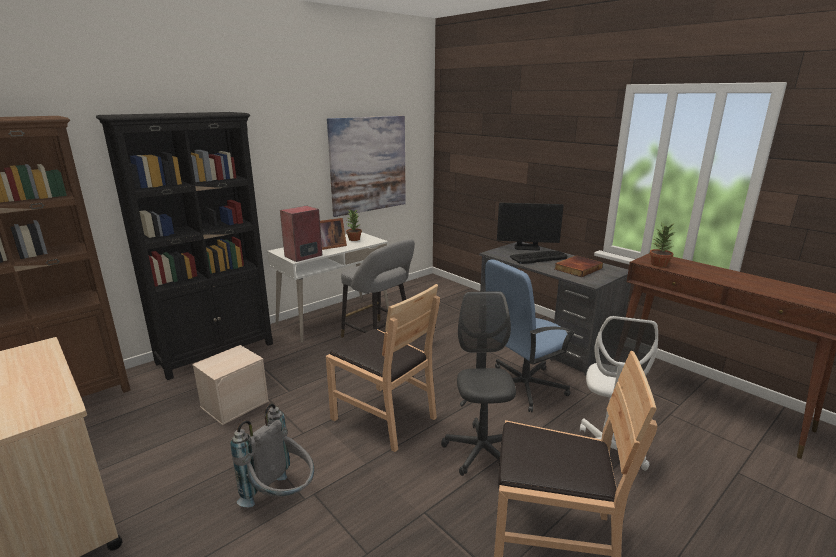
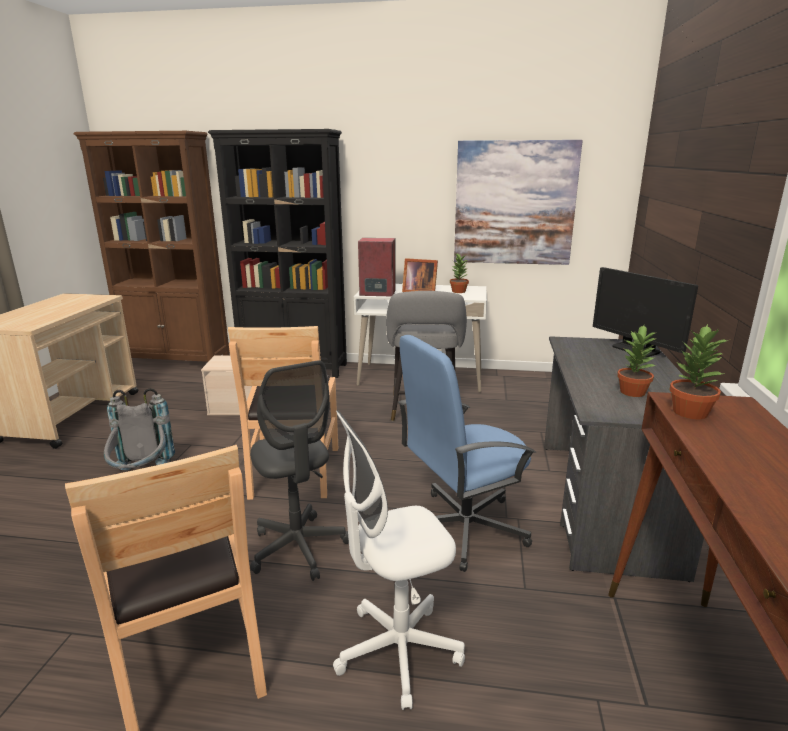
camera: 50 degrees right, 0 degrees up
(481, 451) = (298, 548): grey office chair -> grey office chair turned 105 degrees clockwise
(522, 386) = (462, 527): blue office chair -> blue office chair turned 45 degrees counterclockwise
(538, 257) = (613, 363): keyboard -> none
(577, 268) = (633, 392): book -> potted plant

